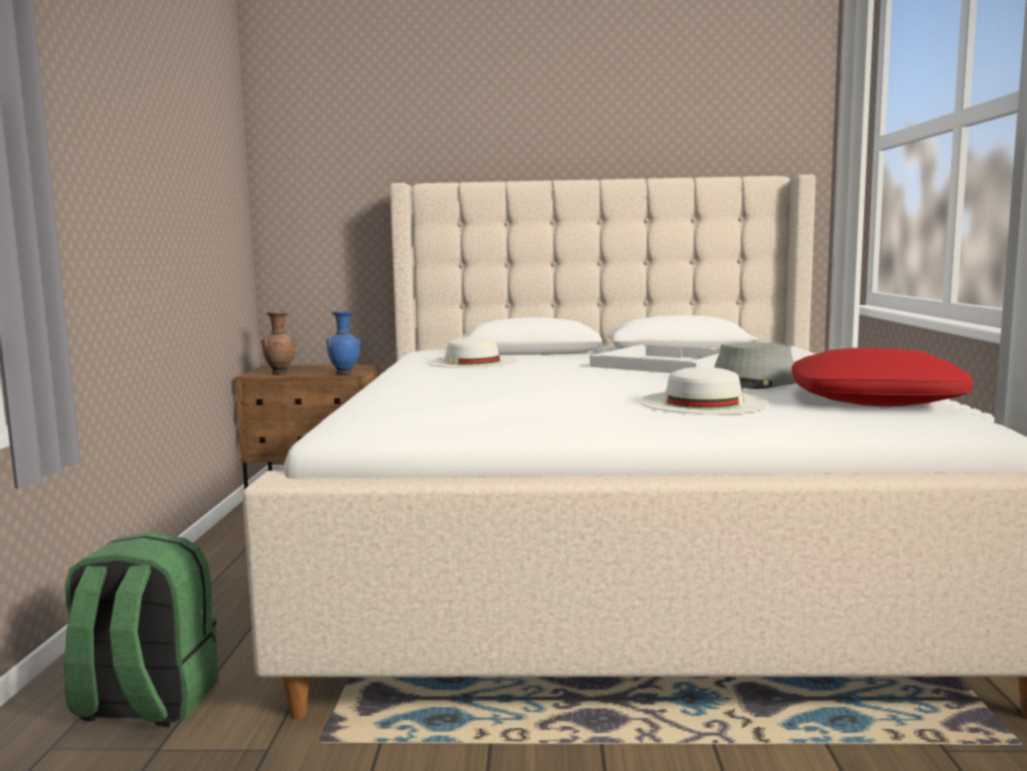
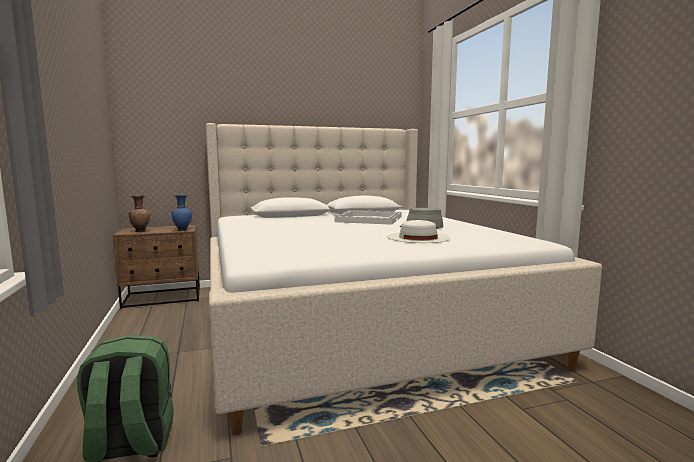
camera: 20 degrees left, 0 degrees up
(472, 362) = (268, 221): white hat -> none
(875, 399) = (487, 232): red pillow -> none

